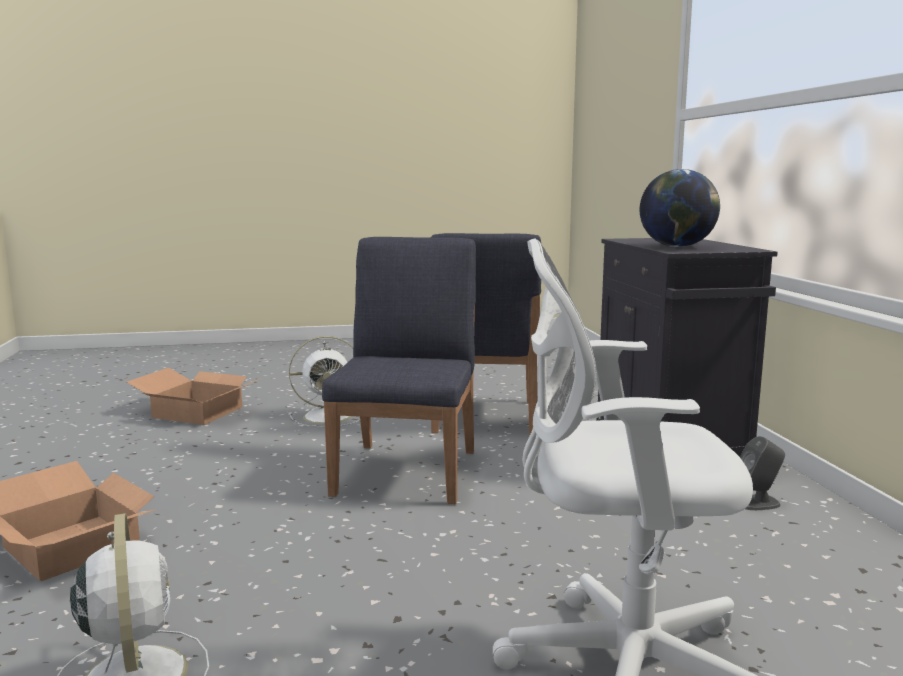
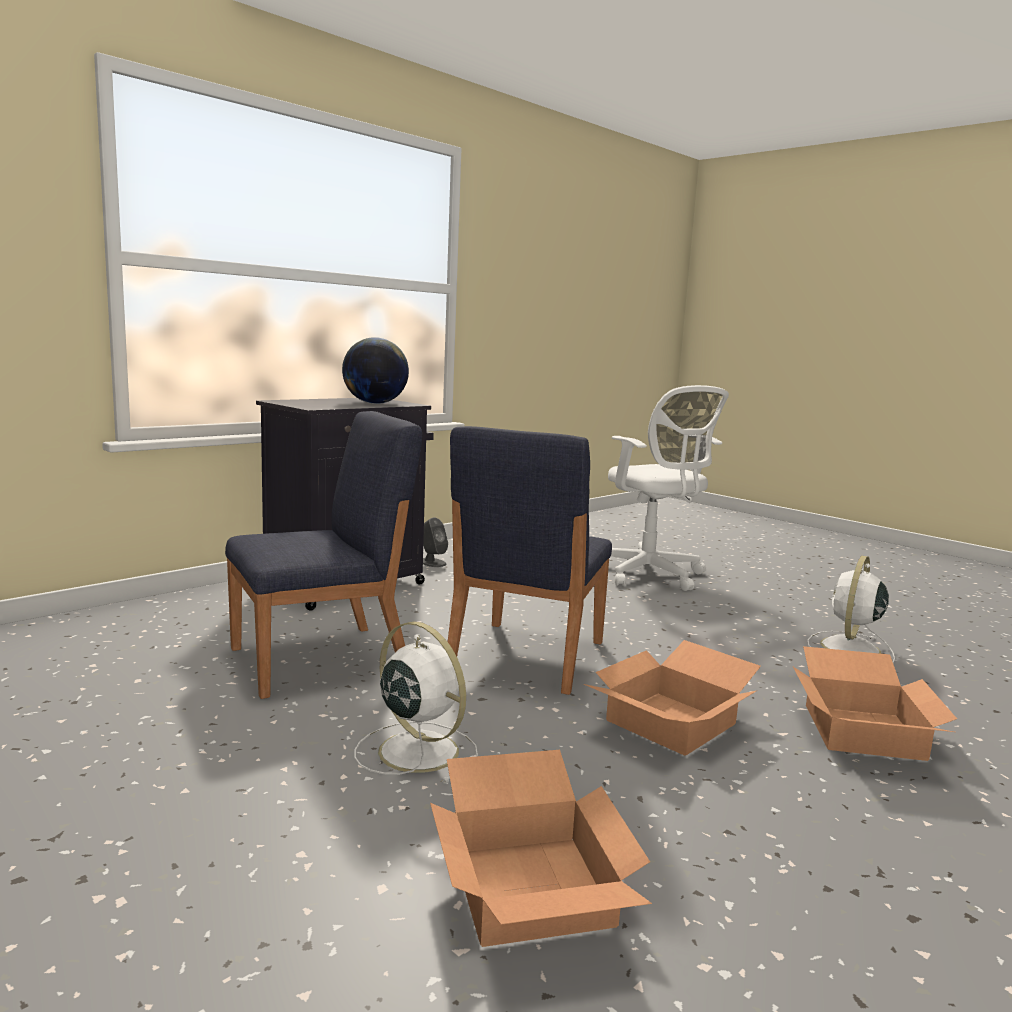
camera: 125 degrees left, 0 degrees up
(230, 481) = (671, 723): none -> cardboard box
(408, 471) = (525, 656): blue chair -> blue chair turned 45 degrees counterclockwise

